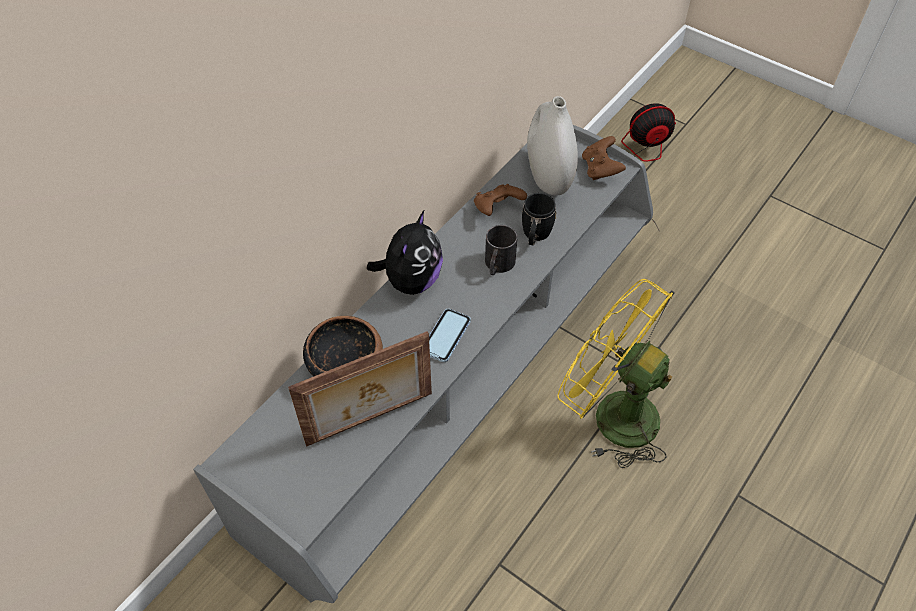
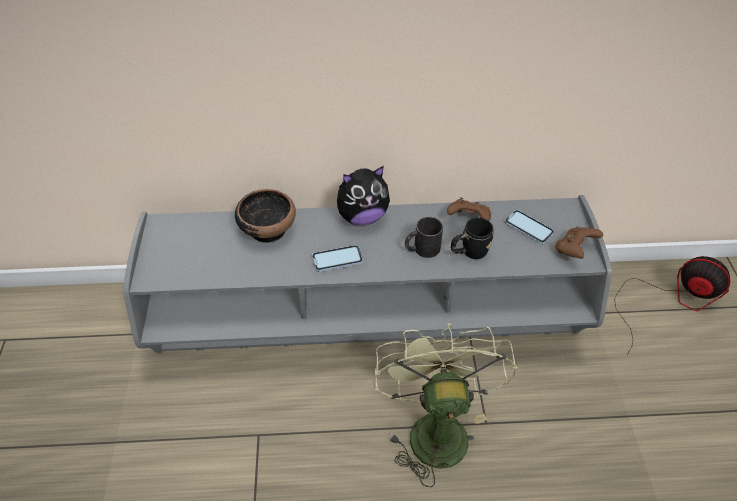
camera: 50 degrees right, 5 degrees down
(370, 420) = (240, 264): picture frame -> none
(548, 178) = (528, 228): white vase -> phone
(612, 413) = (434, 427): yellow fan -> green fan

